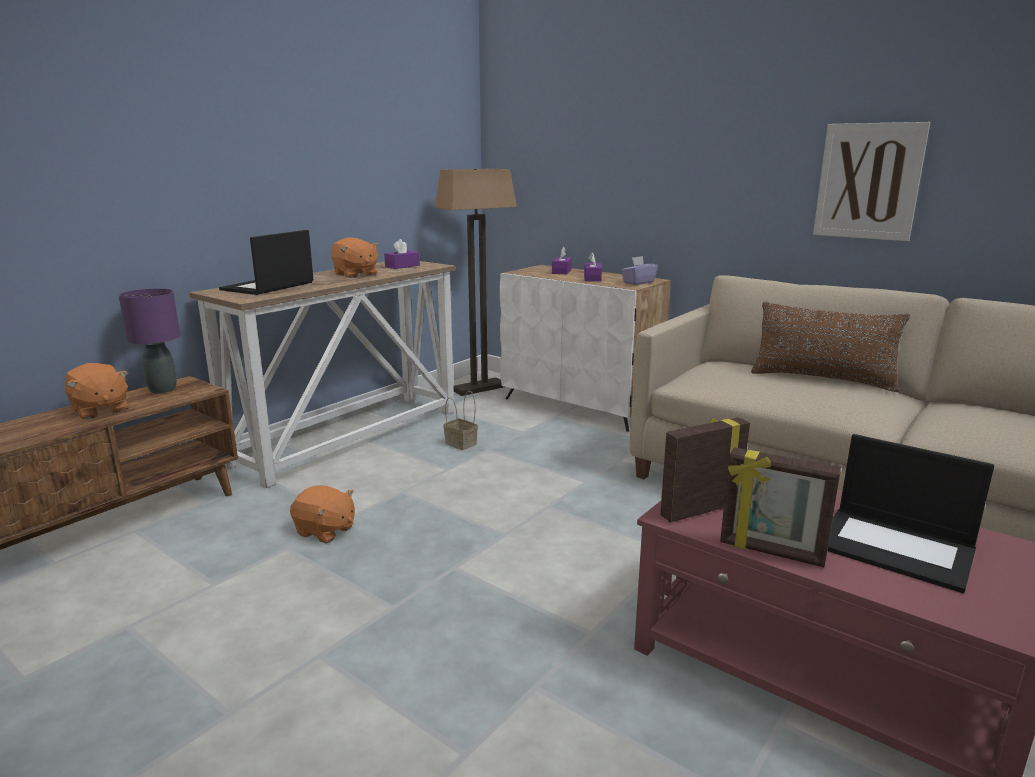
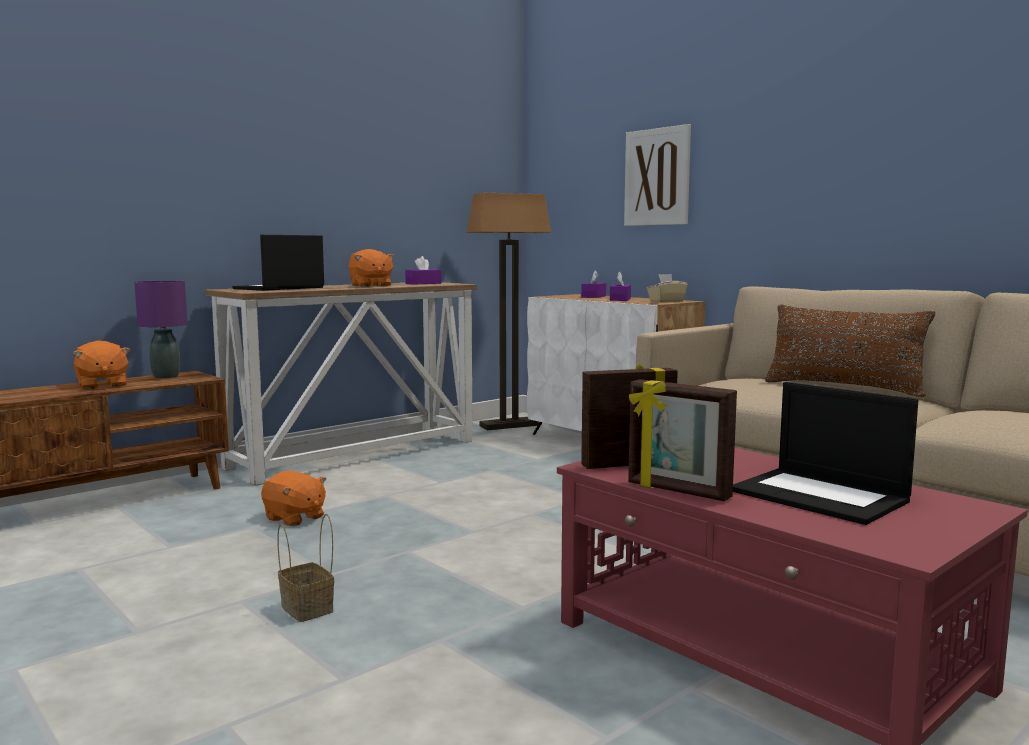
camera: 10 degrees right, 10 degrees down
(462, 443) = (467, 464): basket -> basket (309, 609)
(638, 282) = (666, 301): purple tissue box -> beige tissue box
(868, 181) = (900, 181): picture -> picture (657, 177)

